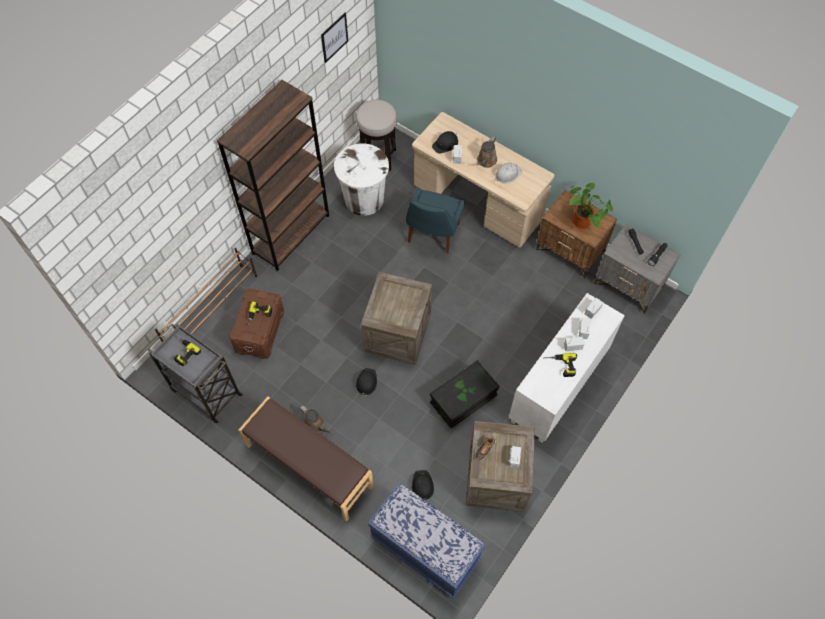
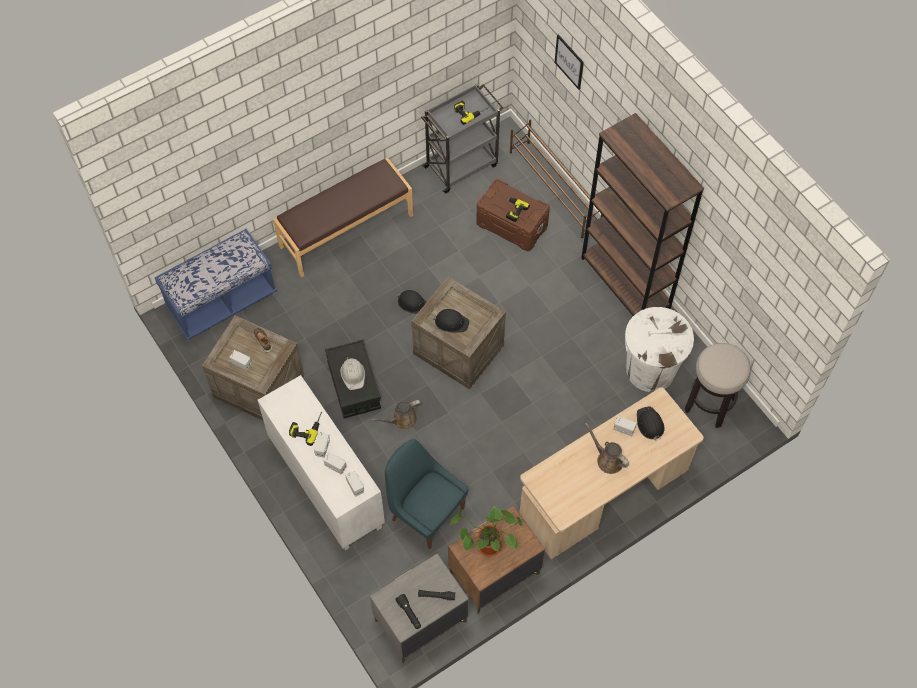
camera: 110 degrees right, 0 degrees up
(315, 425) = (385, 246): brown watering can -> brown watering can (402, 420)
(334, 37) = (768, 266): picture -> picture (569, 62)
(422, 486) = (281, 318): black hard hat -> black hard hat (451, 322)
(432, 234) = (573, 427): blue chair -> blue chair (425, 512)
(507, 174) = (579, 476): white hard hat -> white hard hat (353, 374)

